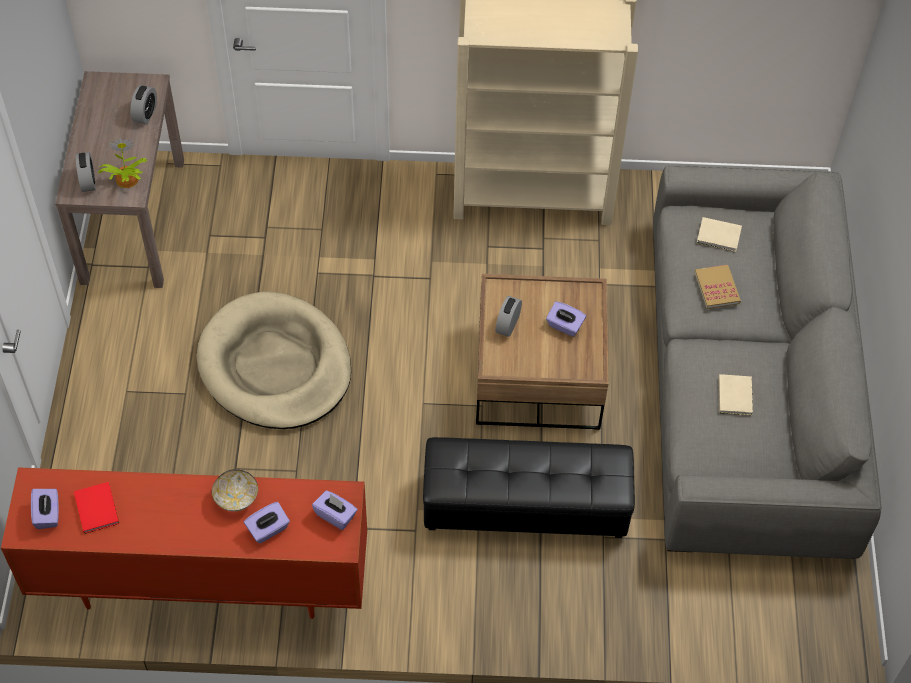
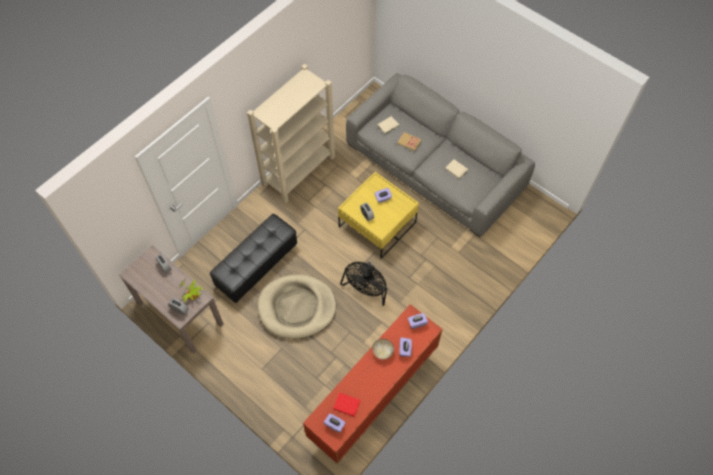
camera: 50 degrees left, 5 degrees up
(402, 438) = (366, 286): none -> black fan
(526, 505) = (426, 266): black ottoman -> black ottoman (256, 264)
(538, 375) = (377, 224): brown coffee table -> yellow coffee table

